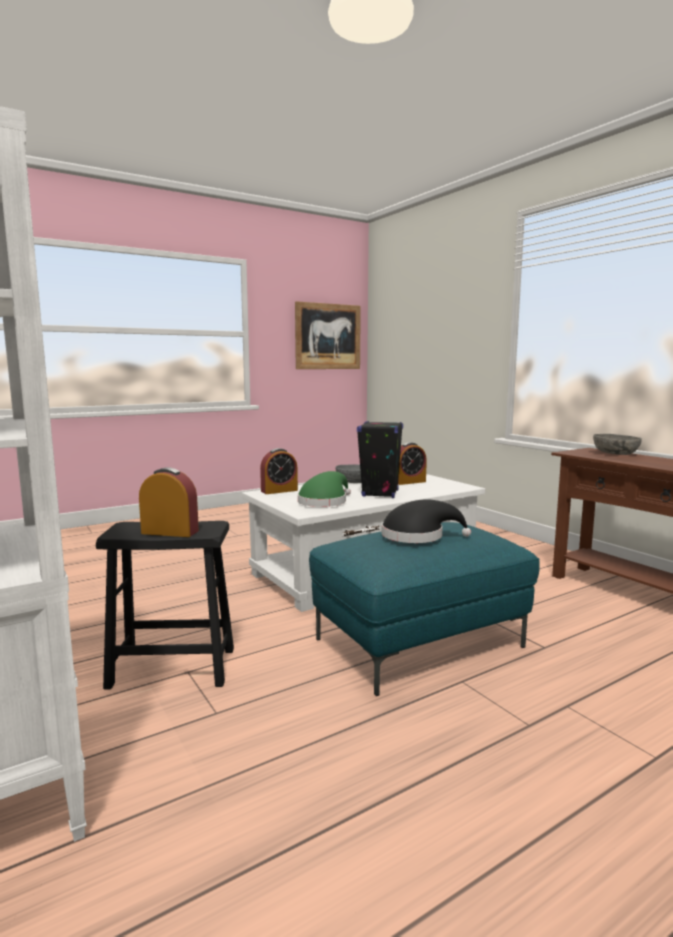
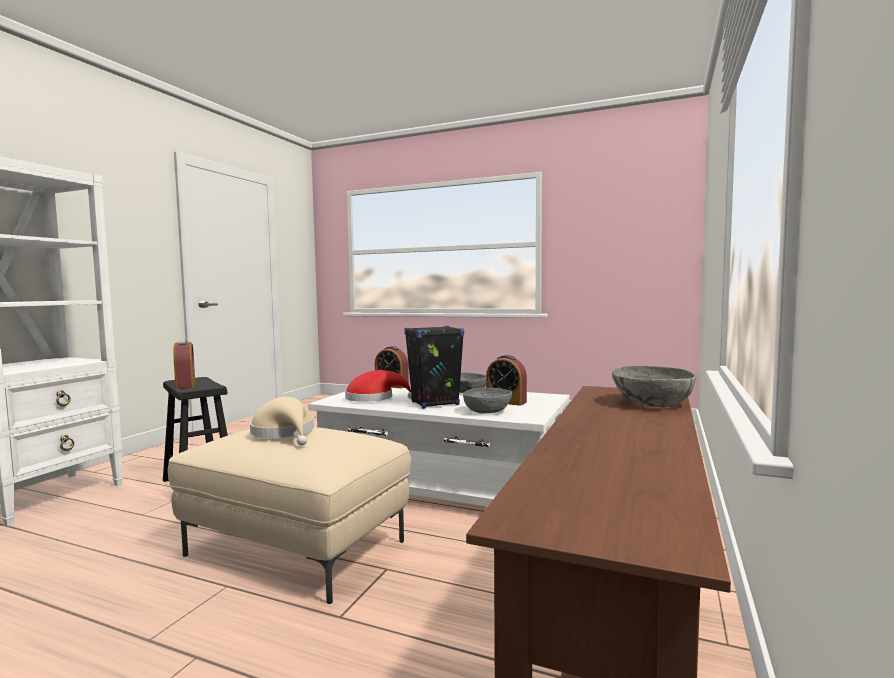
camera: 55 degrees right, 5 degrees down
(324, 502) = (373, 398): green hat -> red hat
(328, 336) = (639, 239): picture -> none
(417, 536) = (285, 433): black hat -> beige hat
(419, 644) = (294, 549): turquoise ottoman -> beige ottoman
(430, 489) = (487, 411): none -> grey bowl

